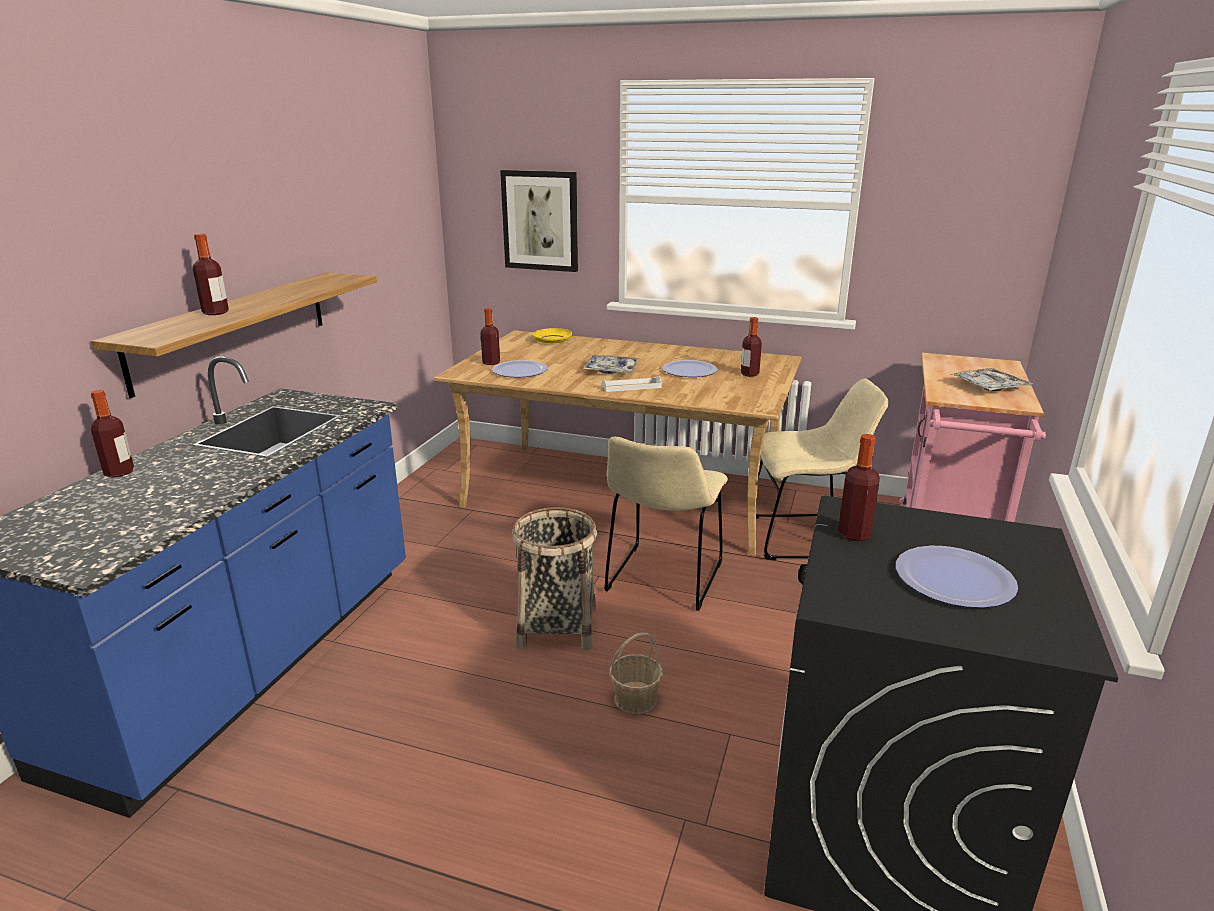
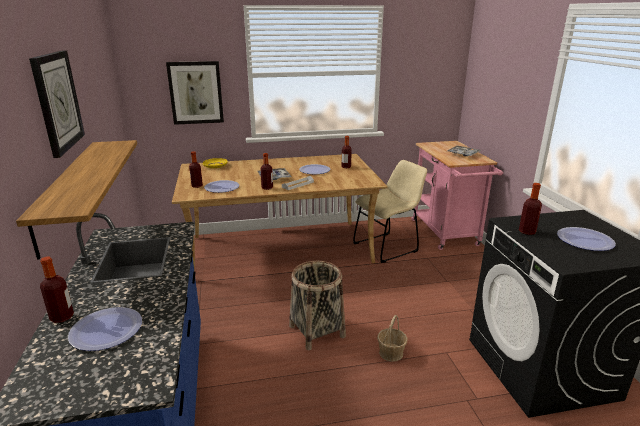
camera: 30 degrees left, 0 degrees up
(135, 497) = (106, 330): none -> plate
(215, 313) = (75, 182): bottle -> bottle (267, 188)
(241, 207) = (57, 101): none -> wall clock
(662, 580) = (345, 288): beige chair -> none

